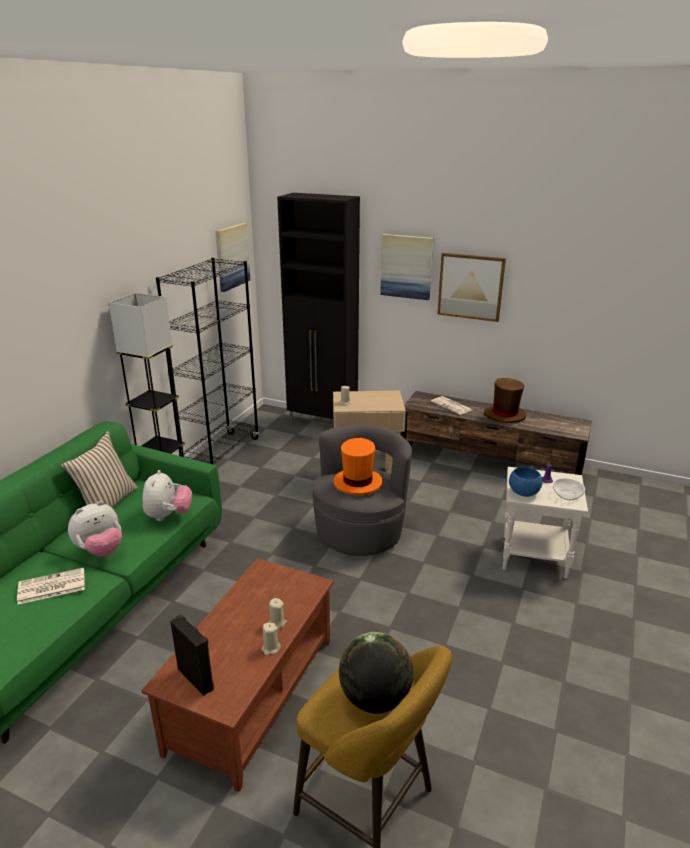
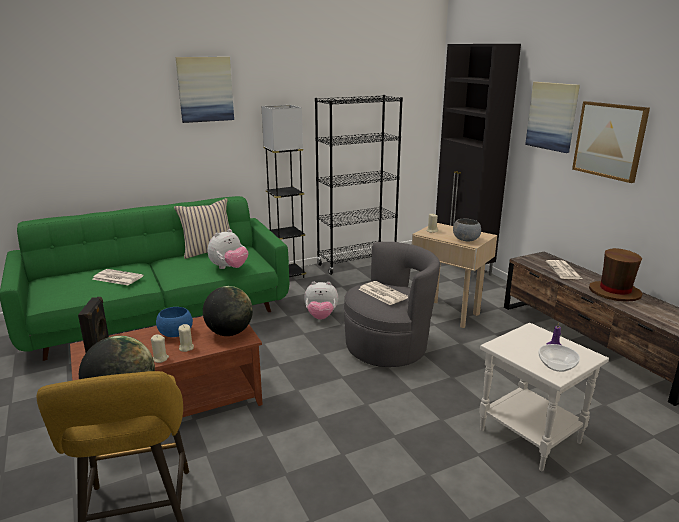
camera: 40 degrees right, 5 degrees down
(100, 551) = (168, 272): plush toy -> plush toy (321, 317)
(232, 256) = (411, 99): picture -> picture (205, 89)
(291, 586) = (229, 333): none -> globe
(357, 483) = (382, 293): orange hat -> newspaper
(386, 404) = (466, 240): none -> grey bowl
(524, 492) = (510, 345): blue bowl -> blue bowl (176, 334)

